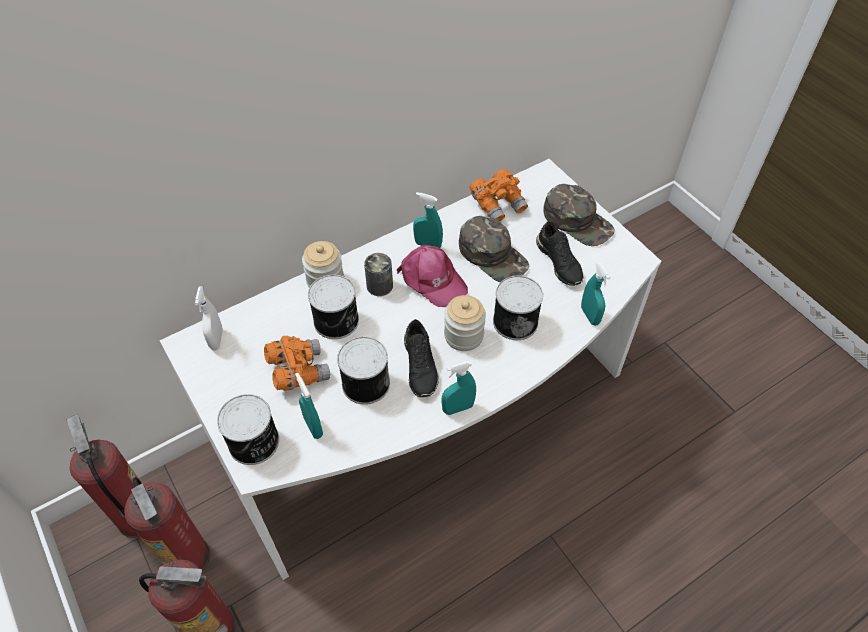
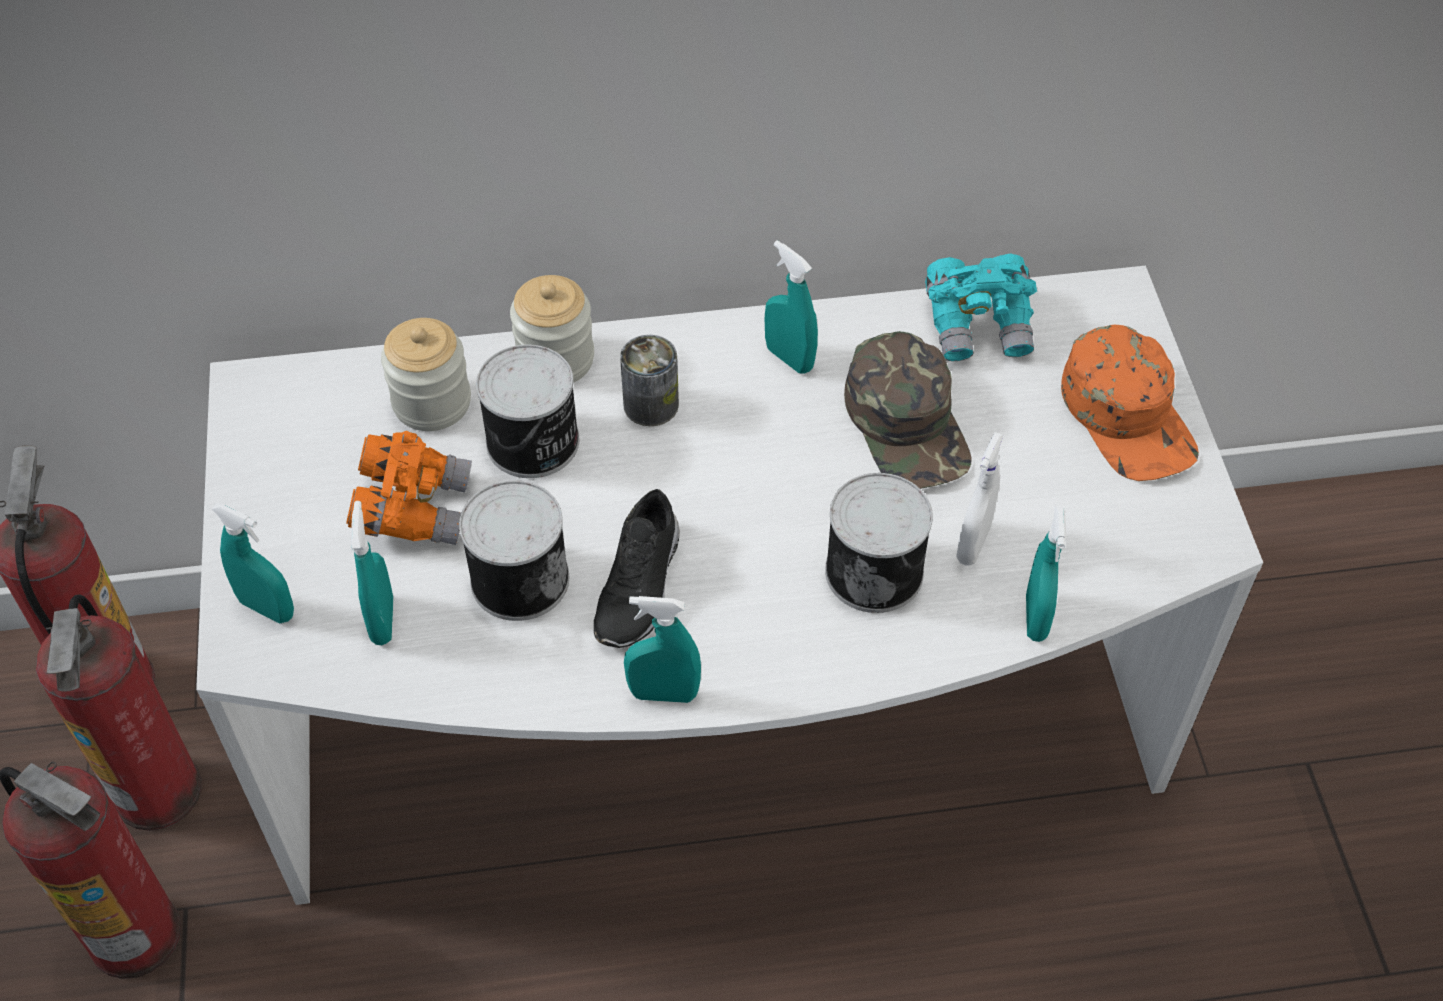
camera: 25 degrees right, 0 degrees up
(216, 339) = (305, 397): white spray bottle -> white spray bottle (973, 544)
(254, 443) = (267, 608): can -> turquoise spray bottle
(432, 280) = (758, 430): pink cap -> none
(463, 335) = (756, 560): jar -> jar (432, 402)
(498, 204) = (979, 326): orange binoculars -> turquoise binoculars
(560, 262) = (1038, 487): black shoe -> none
(578, 221) = (1128, 416): green cap -> orange cap

